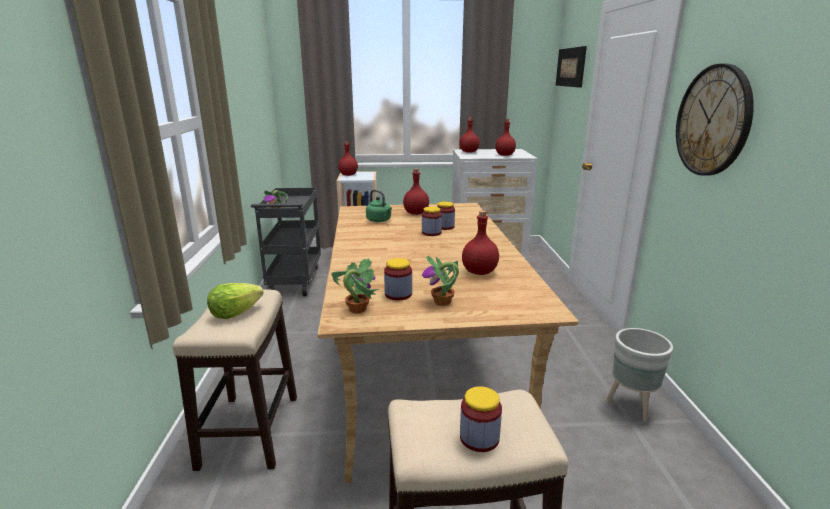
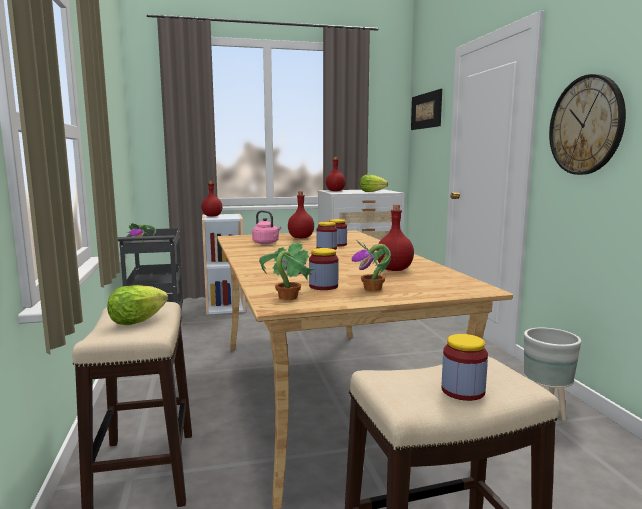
camera: 10 degrees left, 10 degrees down
(379, 220) = (267, 243): green kettle -> pink kettle
(504, 155) = (372, 192): red bottle -> lettuce

